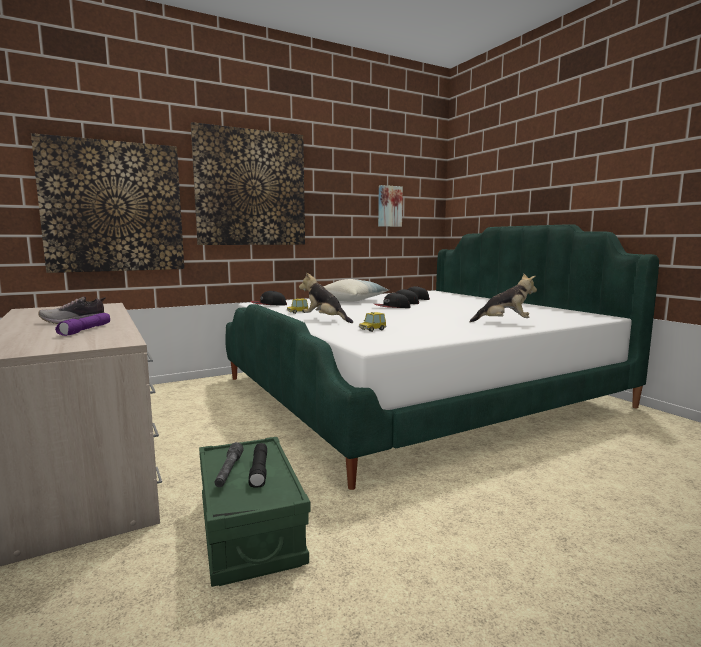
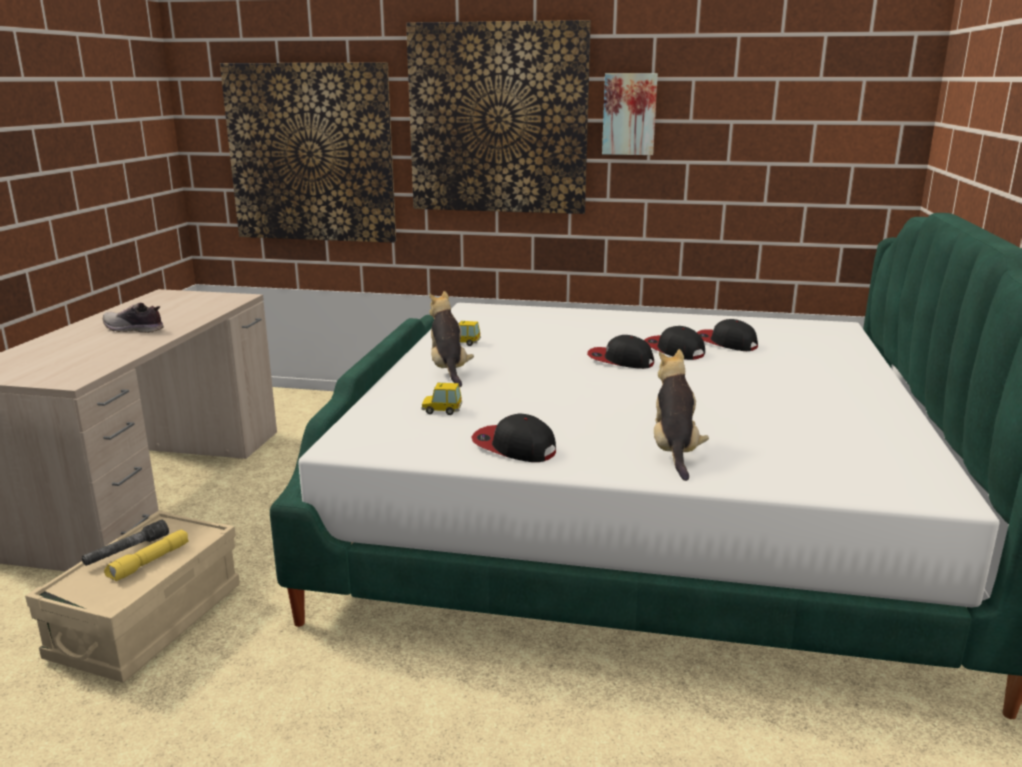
camera: 40 degrees right, 10 degrees up
(86, 330) = (101, 350): purple flashlight -> none
(250, 531) = (148, 622): green storage box -> beige storage box
(260, 471) = (149, 563): black flashlight -> yellow flashlight
(268, 305) = (477, 314): cap -> cap (513, 447)
(353, 300) = (619, 326): pillow -> none
(389, 206) = (774, 143): picture -> picture (629, 114)
(504, 323) = (674, 451): plush toy -> plush toy turned 135 degrees counterclockwise

